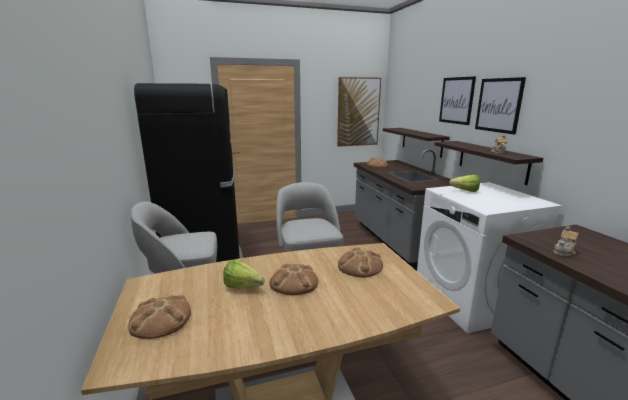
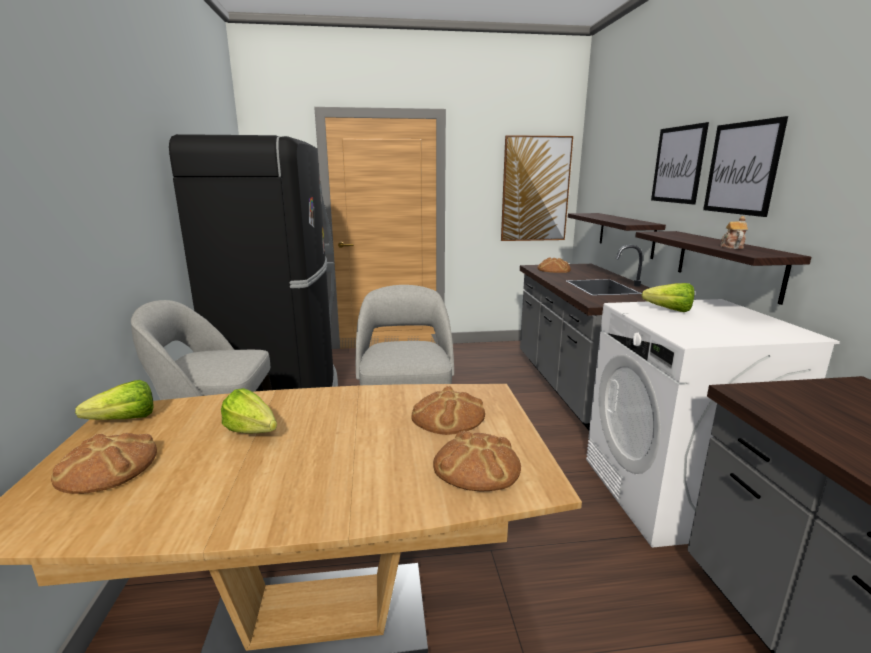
camera: 10 degrees right, 0 degrees up
(145, 288) = (119, 421): none -> lettuce
(294, 282) = (330, 432): bread -> bread (476, 466)
(564, 252) = (814, 422): teapot -> none

